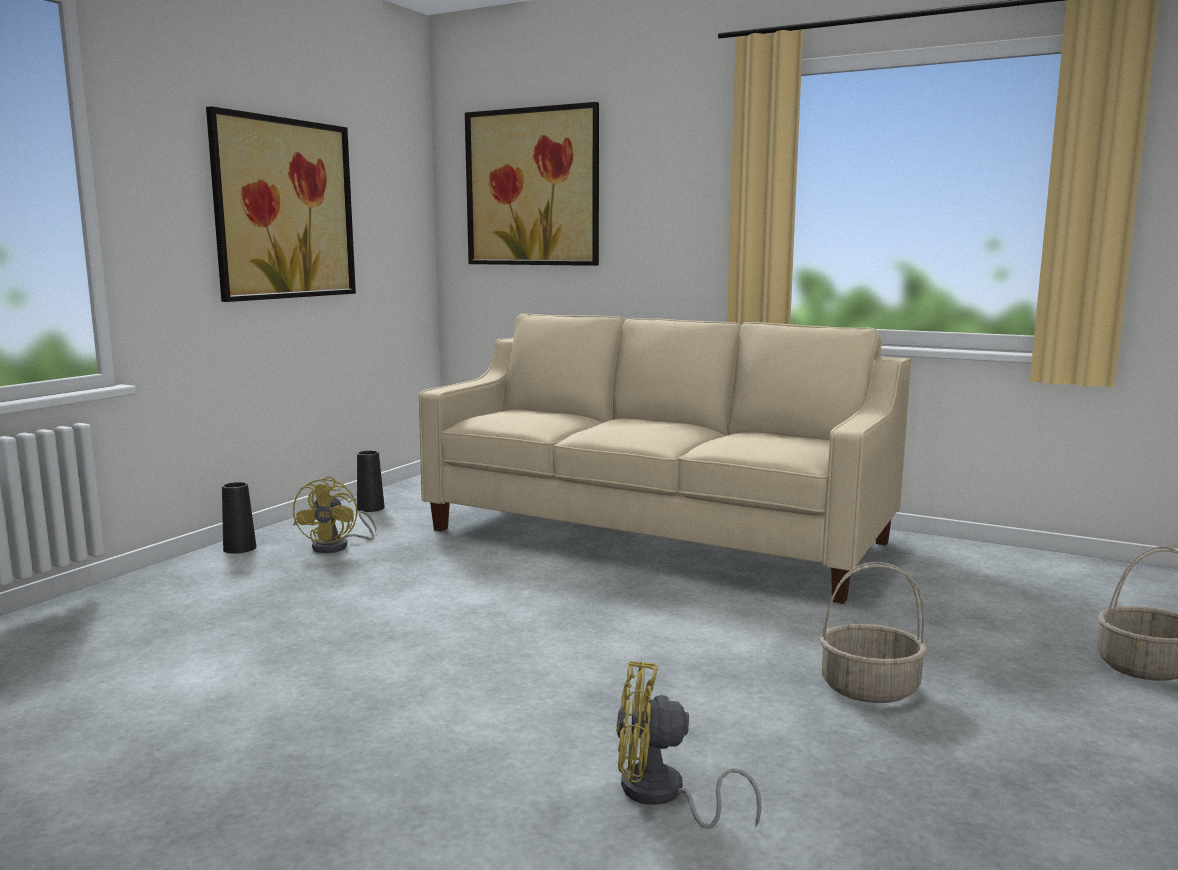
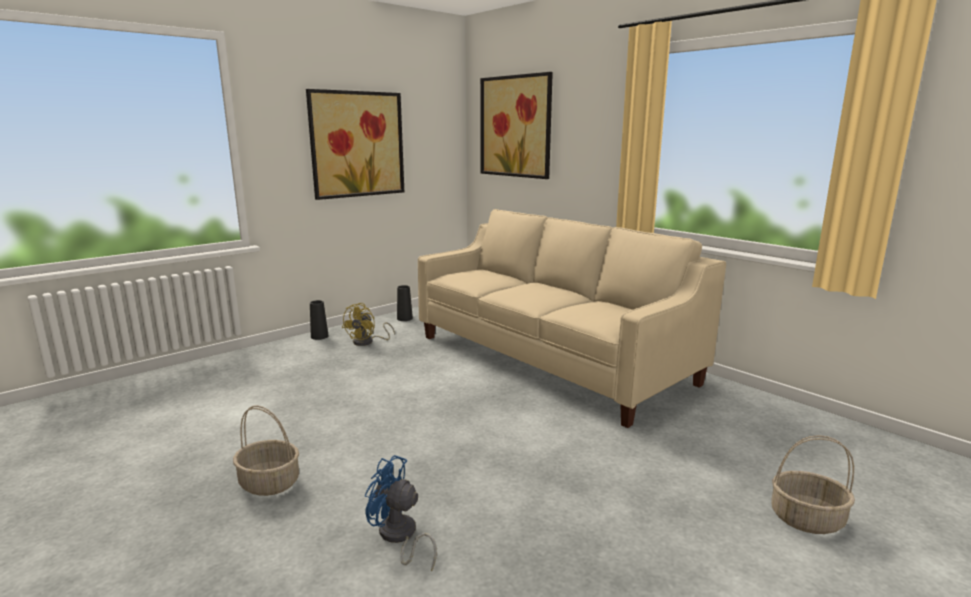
camera: 20 degrees right, 5 degrees up
(662, 795) = (399, 537): yellow fan -> blue fan
(870, 688) = (587, 493): basket -> basket (270, 483)

